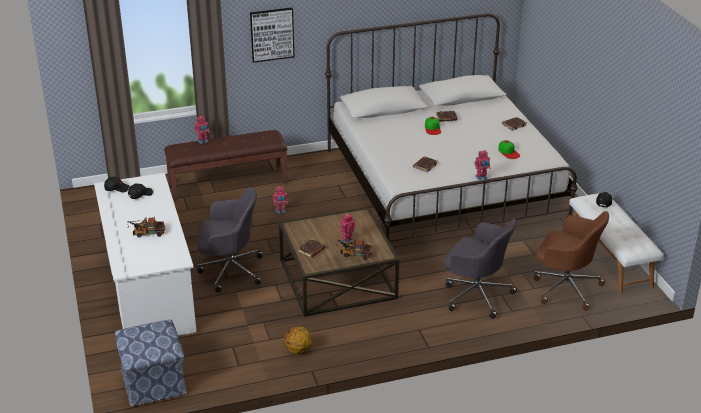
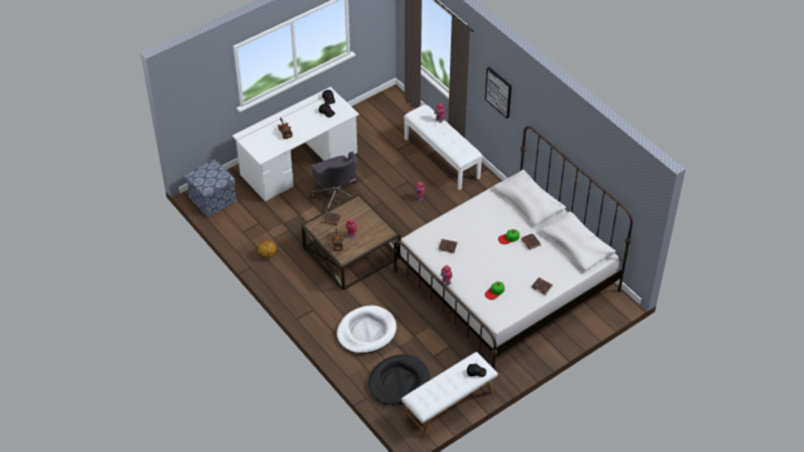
camera: 70 degrees right, 15 degrees up
(228, 183) = (442, 158): brown bench -> white bench
(476, 294) = (366, 332): grey office chair -> white dog bed
(565, 287) = (398, 382): brown office chair -> black dog bed

